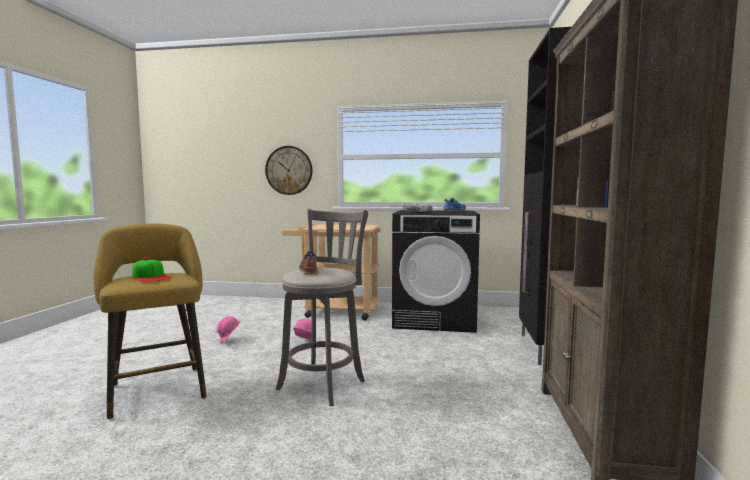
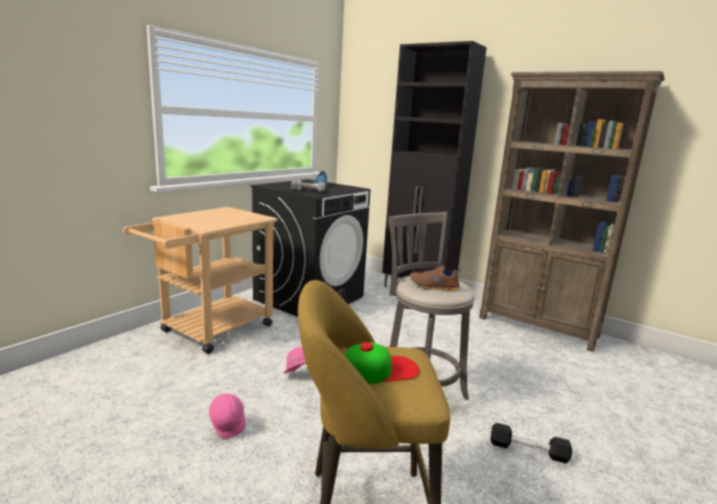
camera: 65 degrees left, 10 degrees up
(261, 446) = (528, 450): none -> black dumbbell
(289, 170) = (69, 128): wall clock -> none

